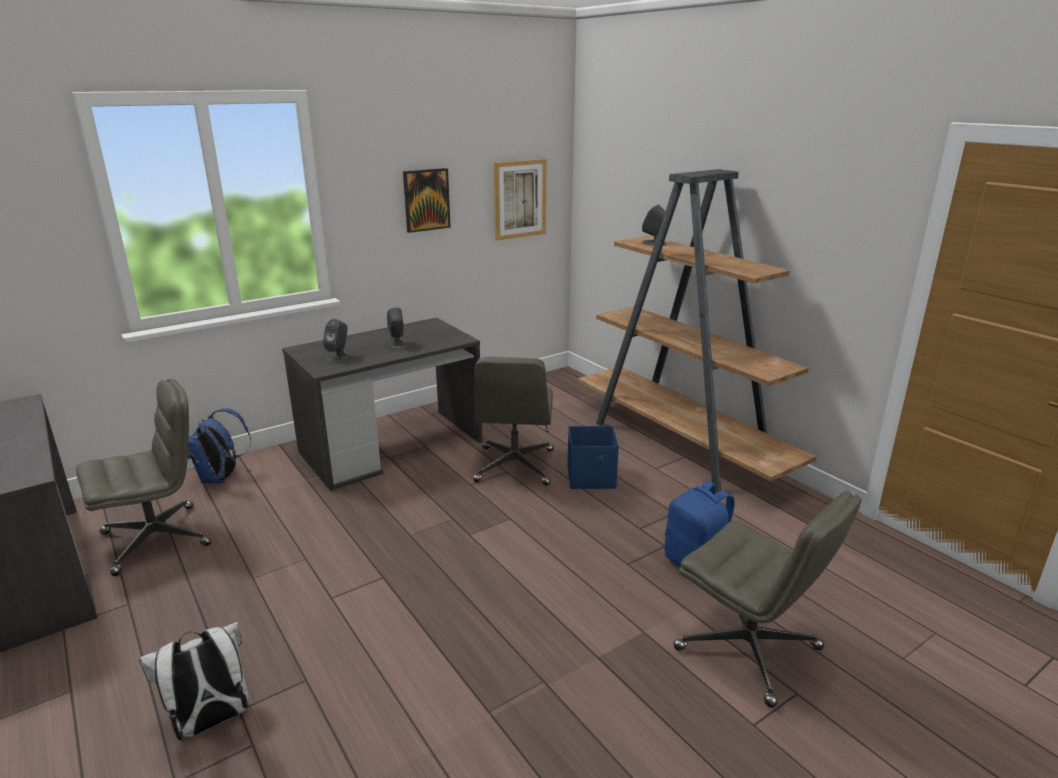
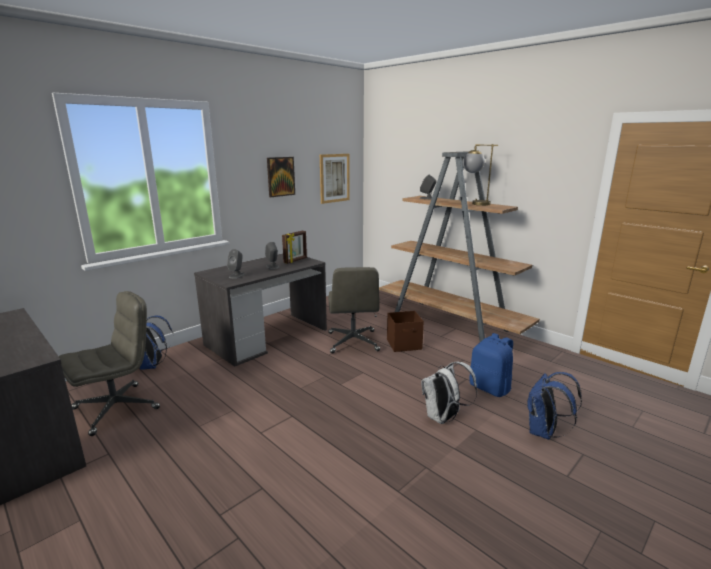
camera: 10 degrees left, 5 degrees down
(211, 721) = (201, 526): white backpack -> white backpack (443, 418)
(437, 335) = (295, 260): none -> picture frame
(592, 478) = (404, 344): blue storage box -> brown storage box
(721, 259) = (474, 203): none -> table lamp
(750, 649) = (544, 432): grey office chair -> blue backpack

